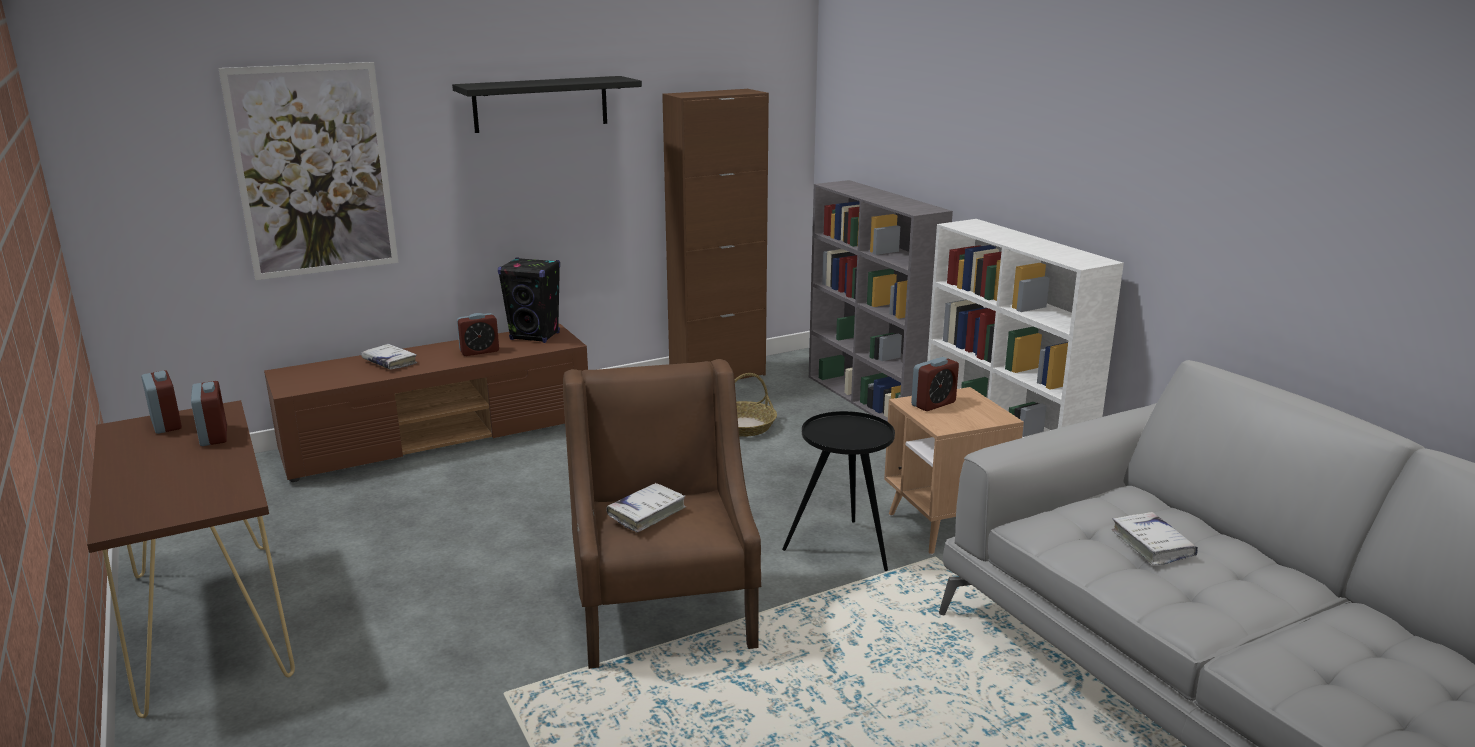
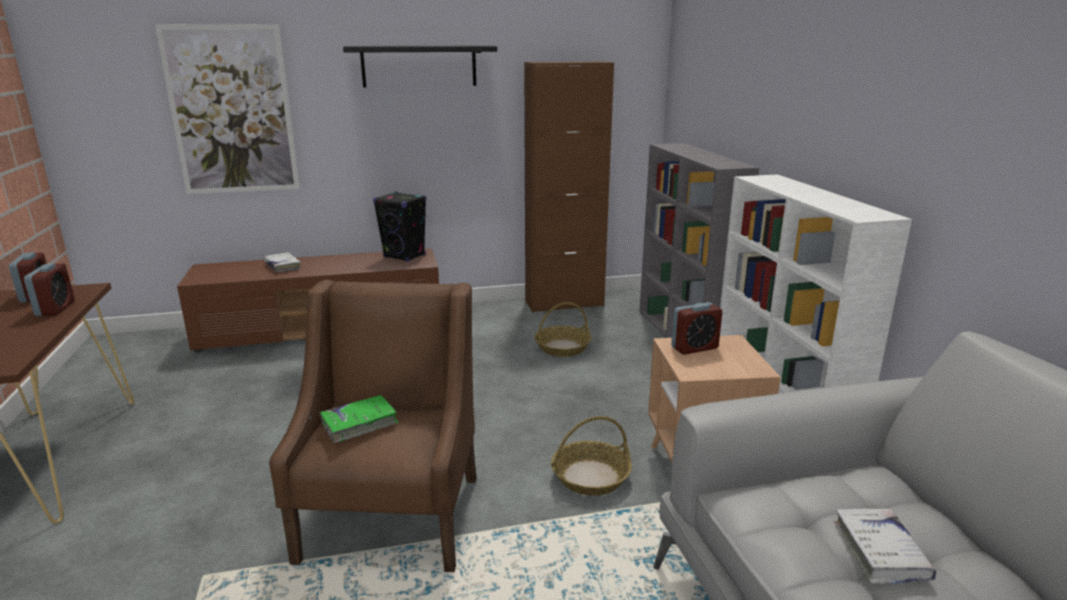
camera: 15 degrees right, 0 degrees up
(479, 351) = (354, 264): alarm clock -> none
(647, 513) = (359, 424): white book -> green book
(842, 549) = (590, 477): black side table -> basket

